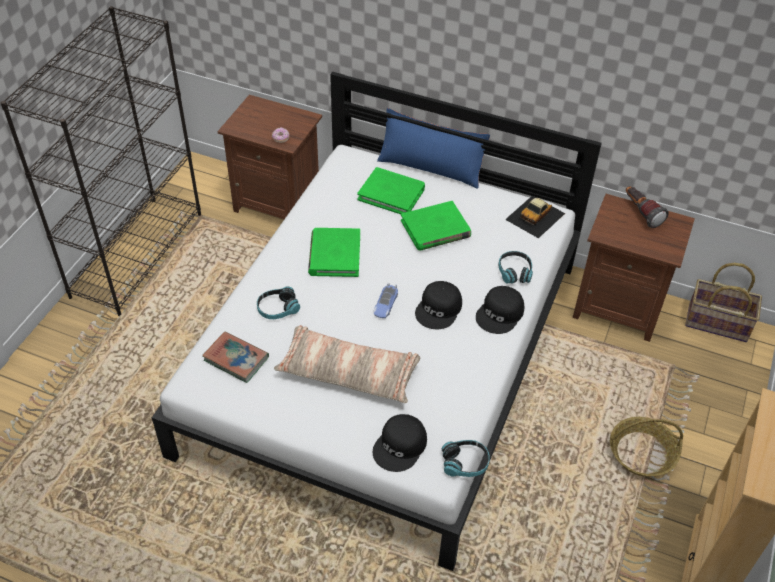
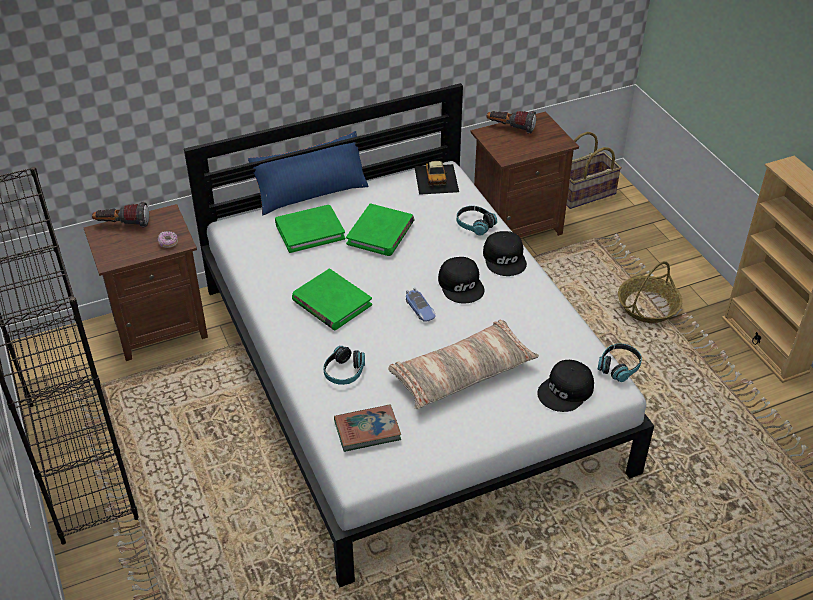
camera: 45 degrees left, 5 degrees down
(272, 108) = (122, 225): none -> flashlight
(400, 446) = (566, 391): black cap -> black cap turned 60 degrees clockwise

